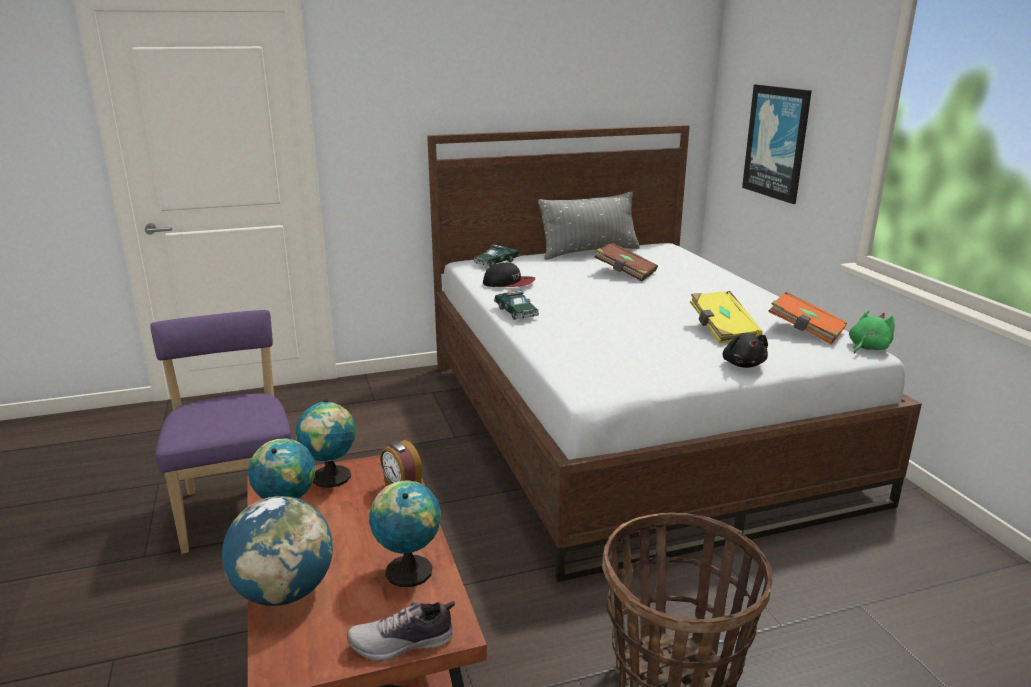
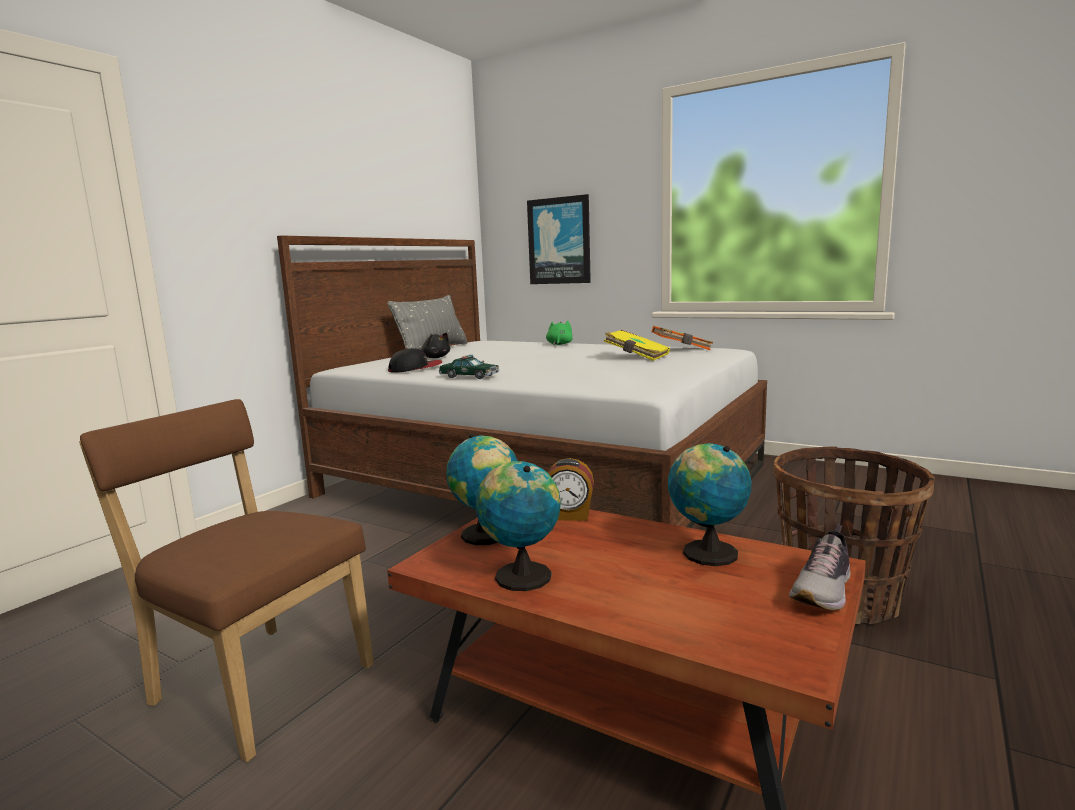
camera: 40 degrees left, 10 degrees down
(239, 507) = (257, 682): purple chair -> brown chair
(284, 592) = (652, 617): globe -> none
(496, 262) = (369, 363): toy car -> none
(625, 273) = (493, 351): brown book -> none
(743, 364) = (693, 363): black plush toy -> black plush toy (435, 358)
(867, 348) = (728, 349): green plush toy -> green plush toy (559, 344)

